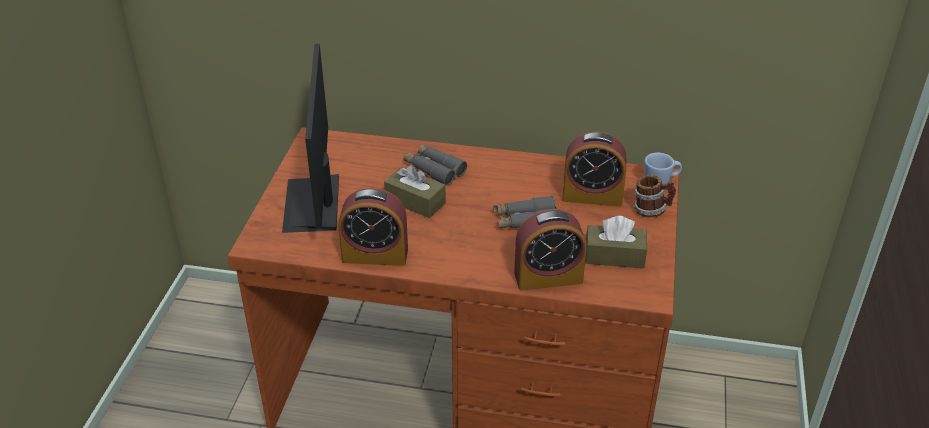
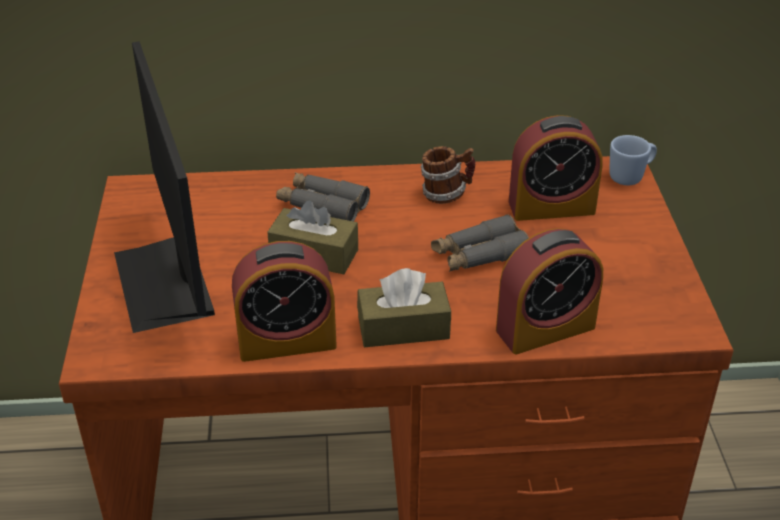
camera: 15 degrees left, 0 degrees up
(614, 256) = (619, 283): brown tissue box -> brown tissue box (403, 328)
(651, 210) = (637, 214): mug -> mug (446, 194)

